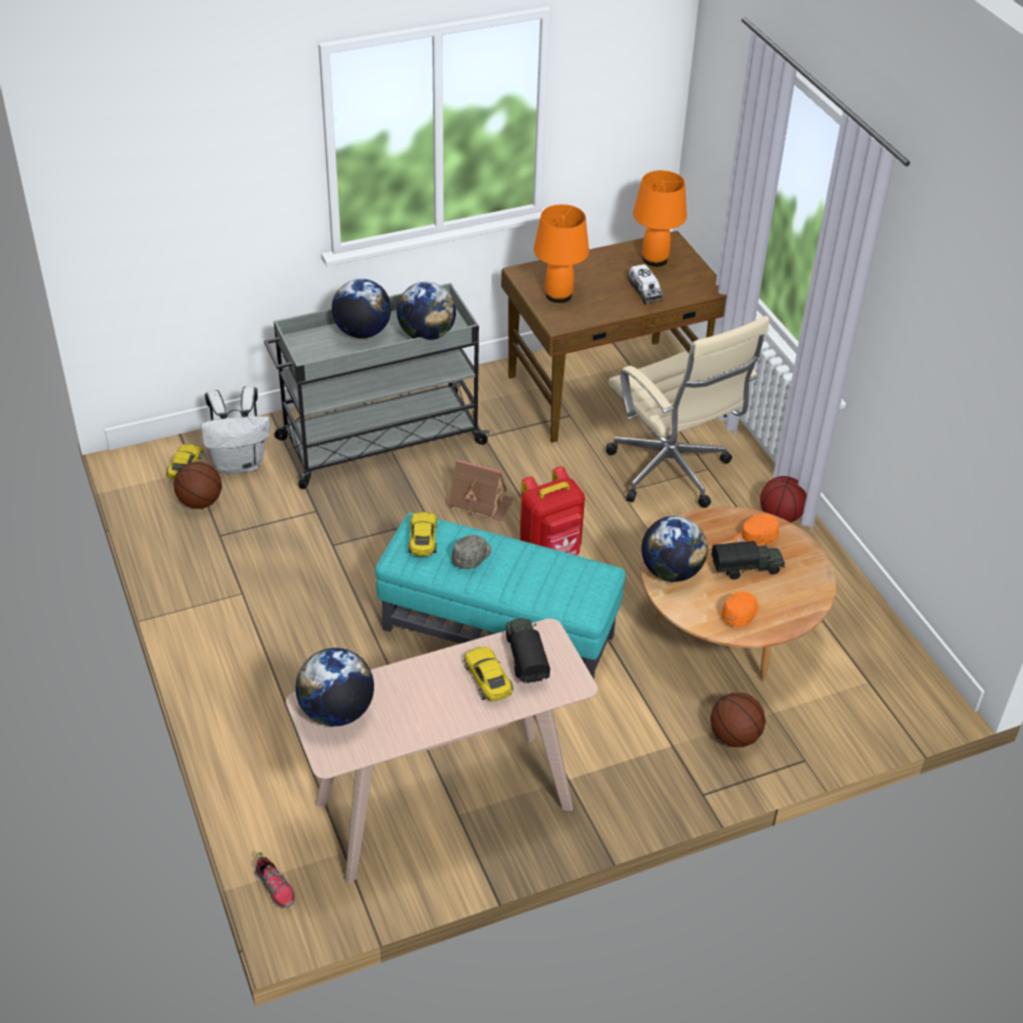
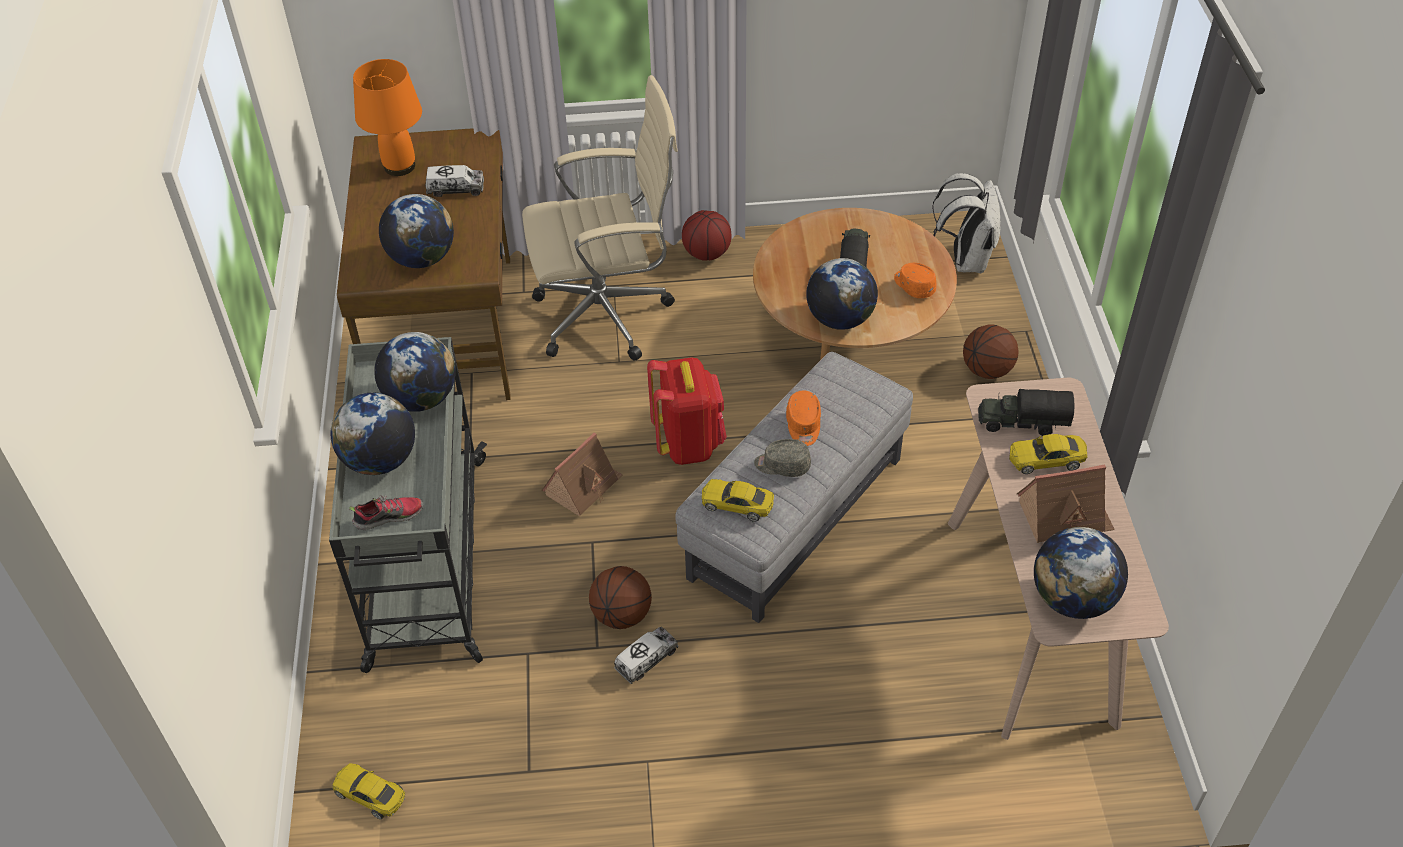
camera: 70 degrees left, 5 degrees up
(201, 502) = (452, 784): basketball -> basketball (622, 614)
(240, 463) = (394, 725): white backpack -> white backpack (965, 260)
(275, 887) = (1117, 798): shoe -> shoe (389, 516)
(329, 573) = (646, 659): none -> toy truck
(426, 697) = (1064, 516): none -> toy house
(472, 557) = (782, 465): grey cap -> grey cap turned 45 degrees counterclockwise
(498, 632) = (796, 518): turquoise ottoman -> grey ottoman
(558, 295) = (421, 258): orange table lamp -> globe
(755, 538) = (812, 247): orange cap -> orange cap (803, 425)

